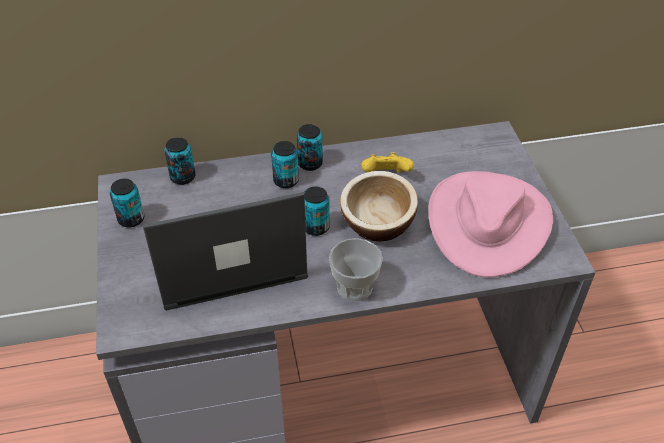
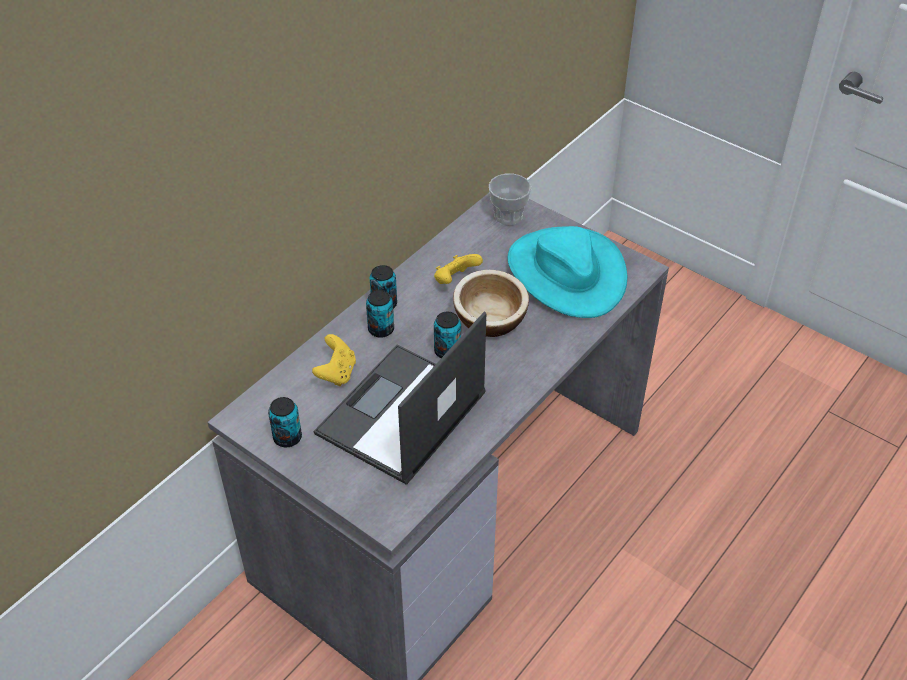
camera: 40 degrees left, 0 degrees up
(183, 177) = (289, 378): can -> none
(217, 194) = (336, 373): none -> yellow game controller
(354, 287) = (526, 377): cup -> cup (508, 216)
(487, 222) = (566, 273): pink hat -> turquoise hat

